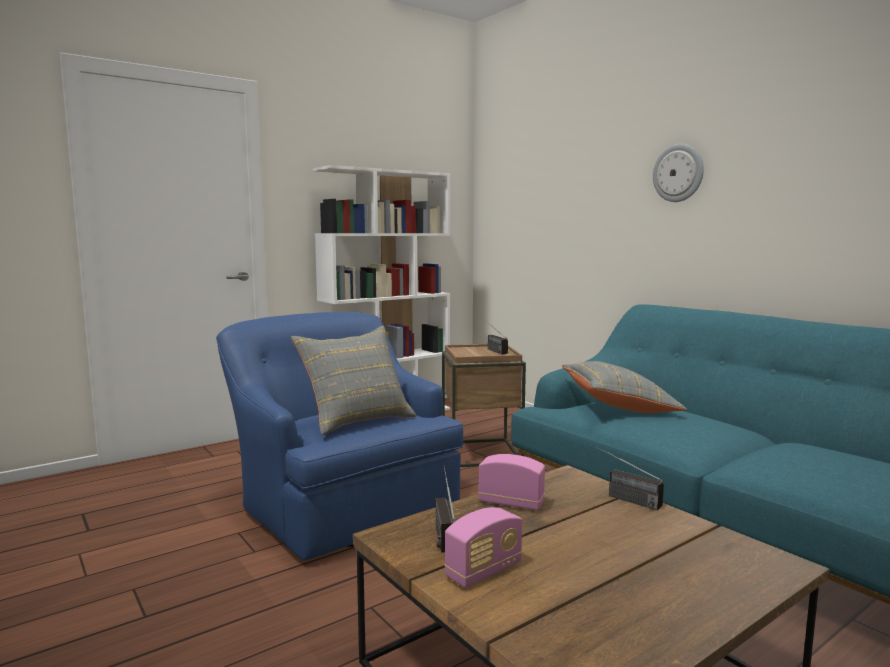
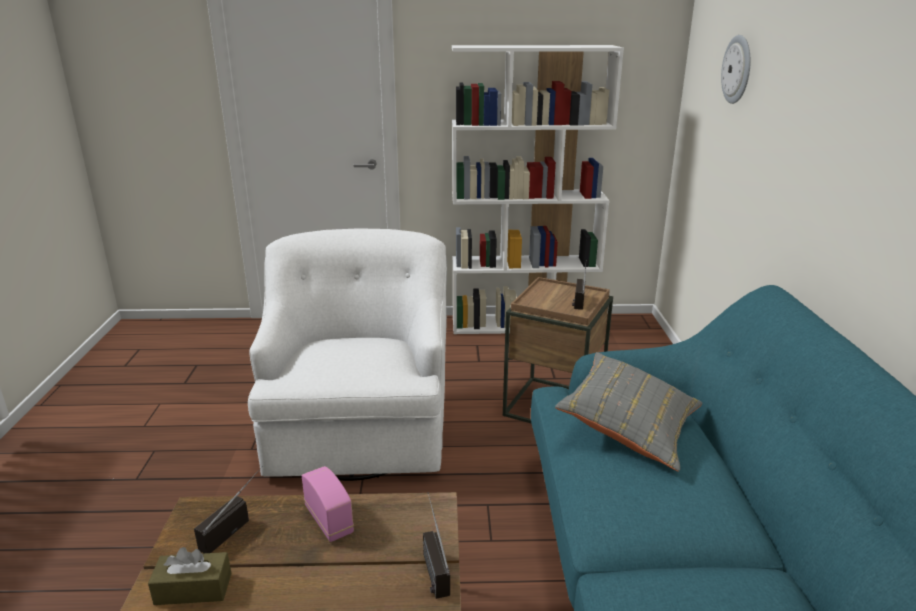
camera: 35 degrees right, 15 degrees up
(341, 504) = (360, 424): blue armchair -> white armchair
(357, 419) = (341, 361): grey pillow -> none
(484, 571) = (193, 589): radio -> brown tissue box
(678, 173) = (860, 102): wall clock -> wall clock (737, 69)

